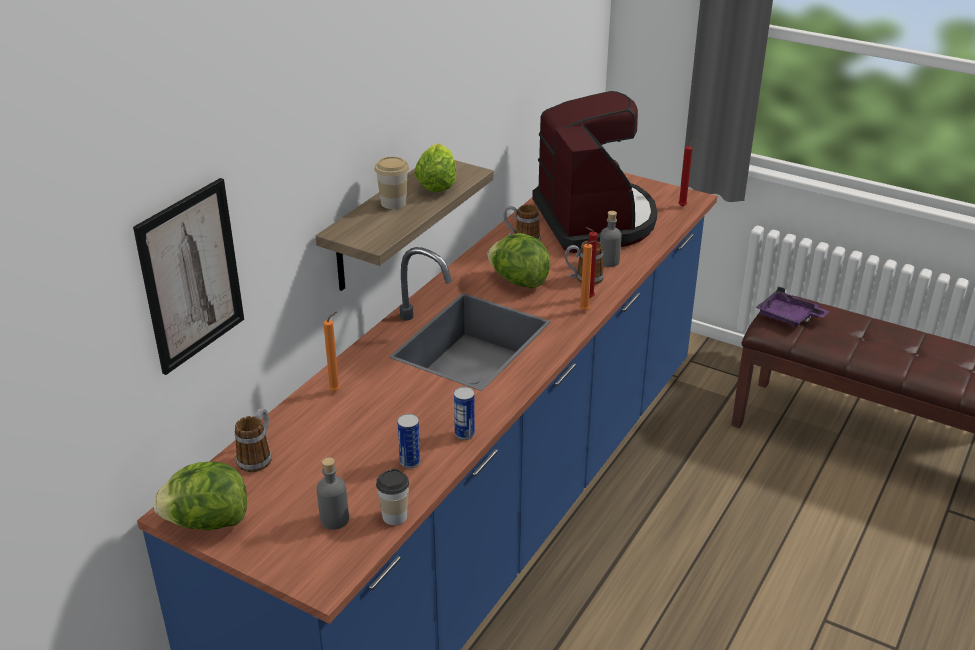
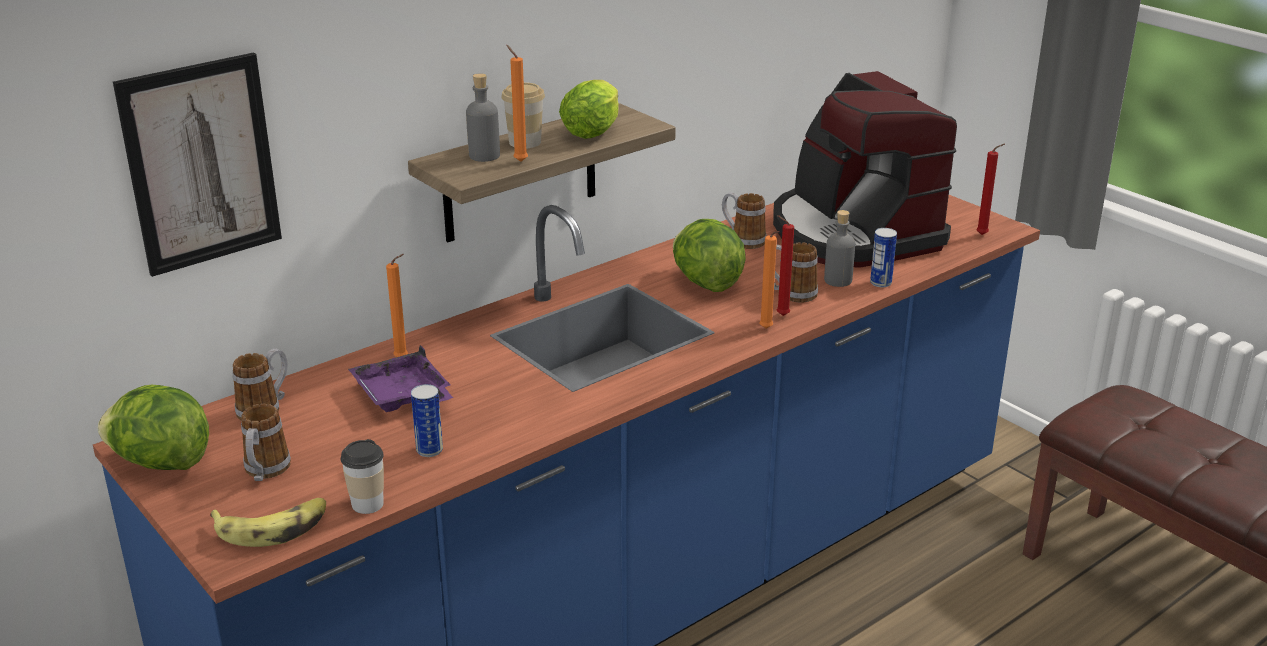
camera: 20 degrees right, 5 degrees down
(297, 510) = (265, 472): none -> mug
(334, 519) = (298, 491): grey bottle -> grey bottle (484, 156)
(337, 553) = (273, 528): none -> banana
(403, 221) = (519, 161): none -> orange candle
(464, 434) = (516, 434): can -> can (880, 283)
(595, 220) = (853, 233): coffee machine -> coffee machine turned 150 degrees clockwise
(788, 317) = (1116, 413): purple tray -> purple tray (403, 397)

